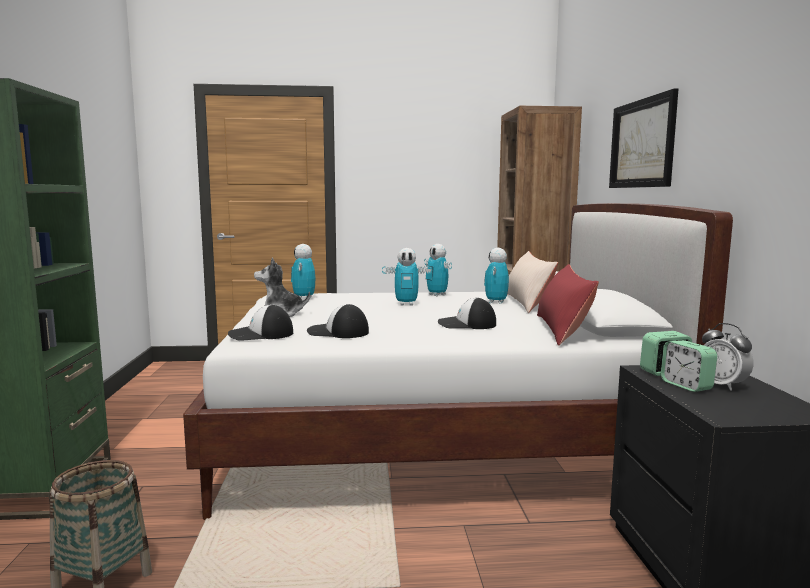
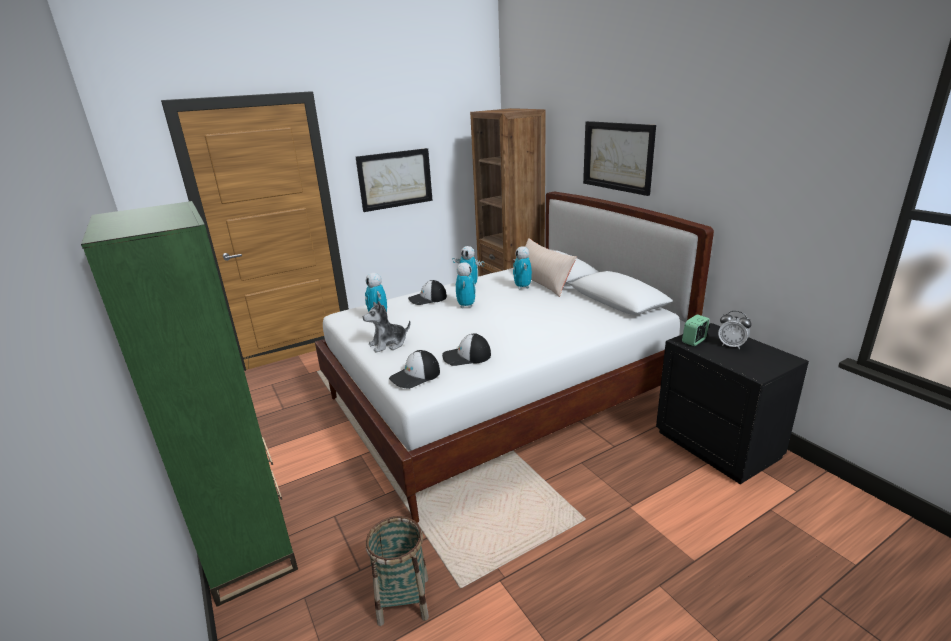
camera: 25 degrees left, 15 degrees up
(406, 304) = (466, 306): toy robot -> toy robot turned 60 degrees counterclockwise
(410, 185) = (395, 179): none -> picture
(466, 324) = (539, 322): cap -> cap (427, 298)
(562, 329) = (602, 312): red pillow -> none
(686, 386) = (716, 351): alarm clock -> none

